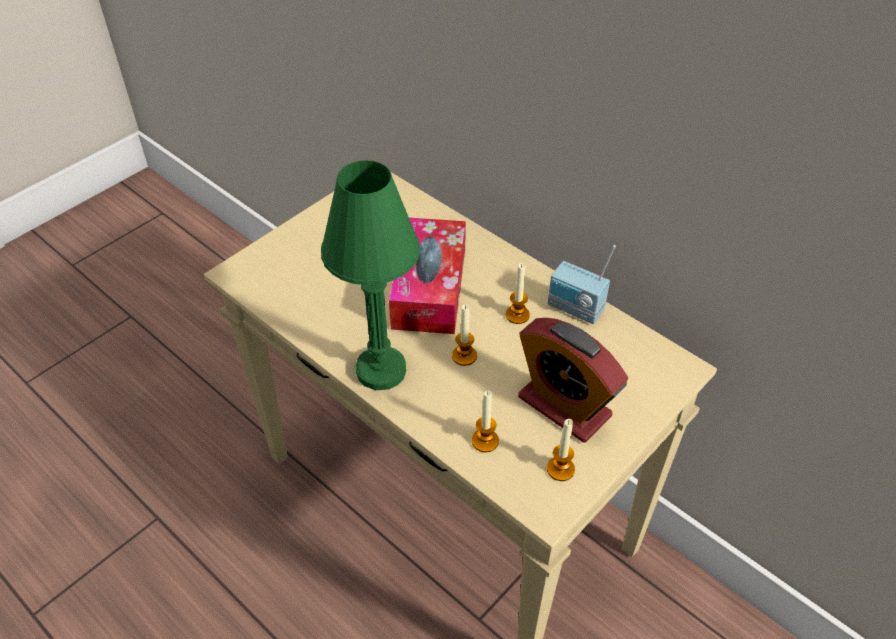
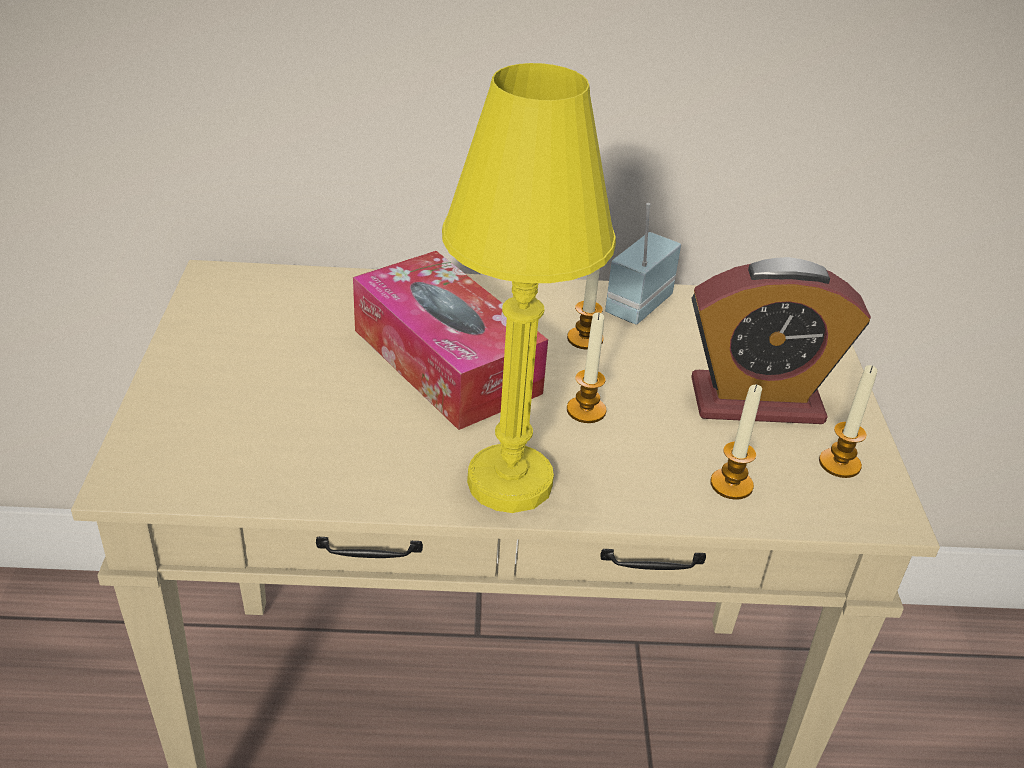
camera: 45 degrees left, 10 degrees down
(381, 370) = (509, 482): green table lamp -> yellow table lamp
(574, 309) = (635, 304): radio -> radio turned 135 degrees clockwise

